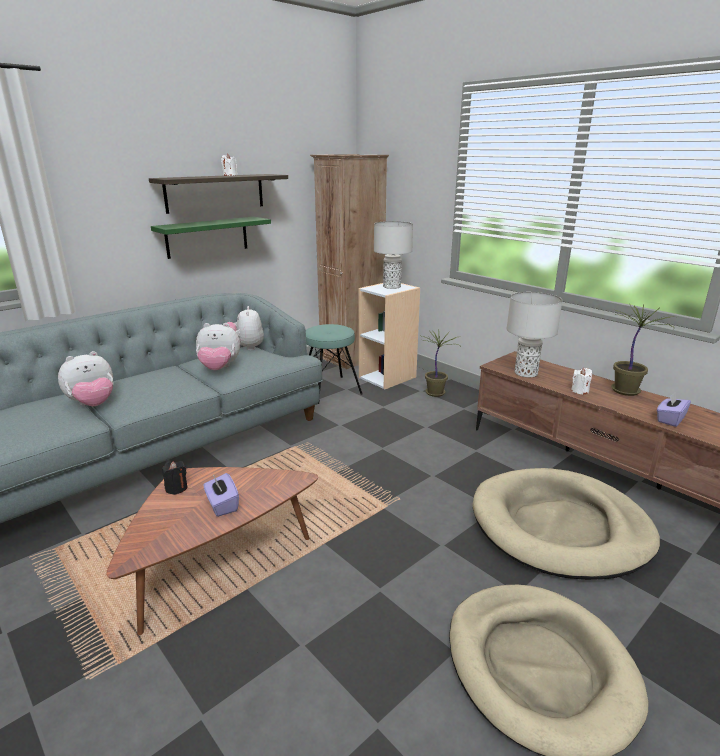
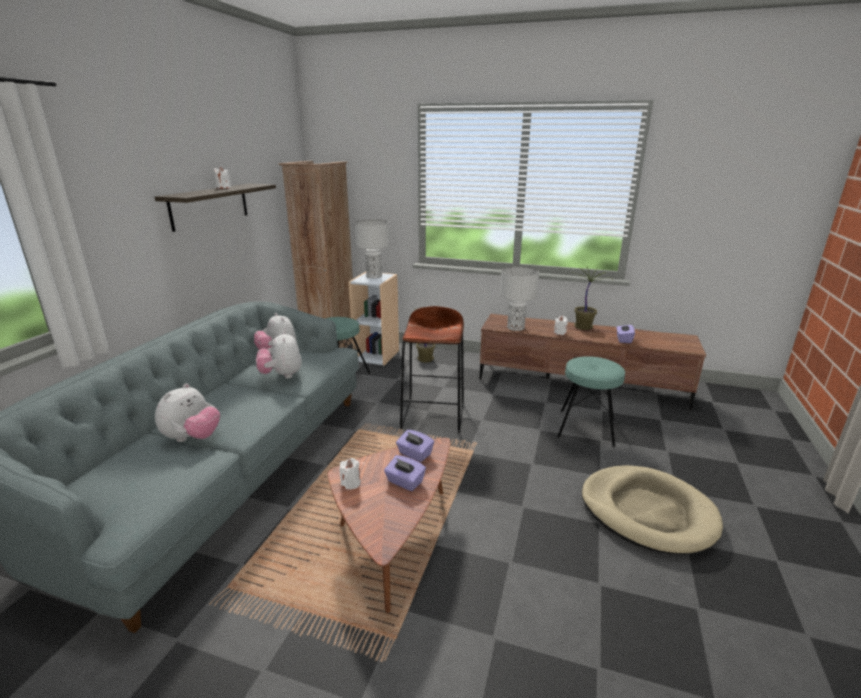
camera: 30 degrees left, 0 degrees up
(176, 488) = (351, 483): black candle -> white candle
(207, 237) = (207, 251): green shelf -> none
(219, 368) = (281, 375): plush toy -> plush toy turned 105 degrees clockwise
(264, 481) = (414, 454): none -> purple tissue box
(383, 454) = (433, 415): none -> brown stool
(560, 527) = (586, 428): beige dog bed -> turquoise stool

